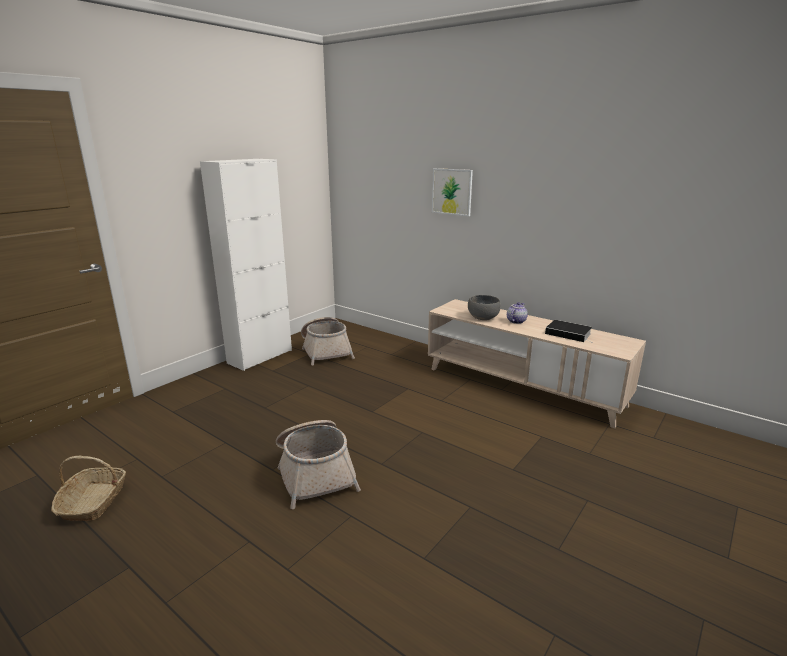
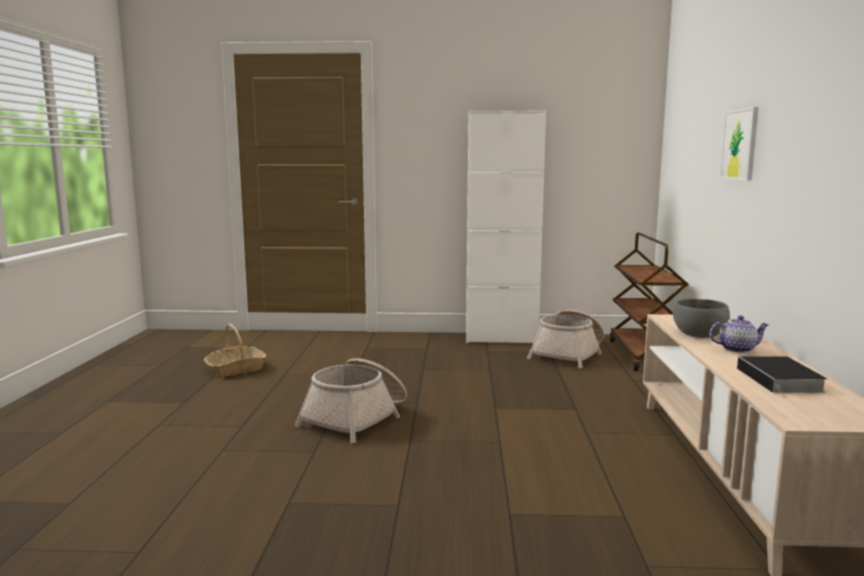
camera: 55 degrees right, 10 degrees down
(363, 334) = (644, 356): none -> brown cart

